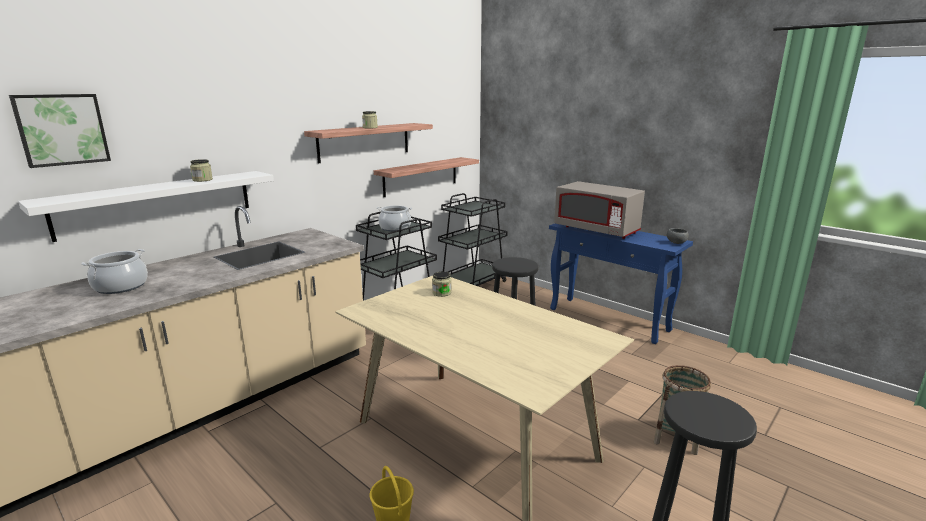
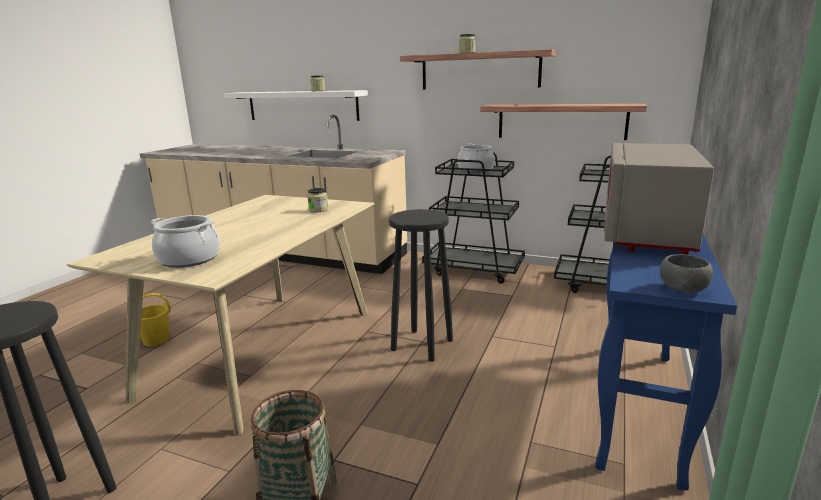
camera: 70 degrees right, 0 degrees up
(62, 129) = (259, 50): picture -> none
(120, 286) = (247, 150): cooking pot -> cooking pot (189, 259)

